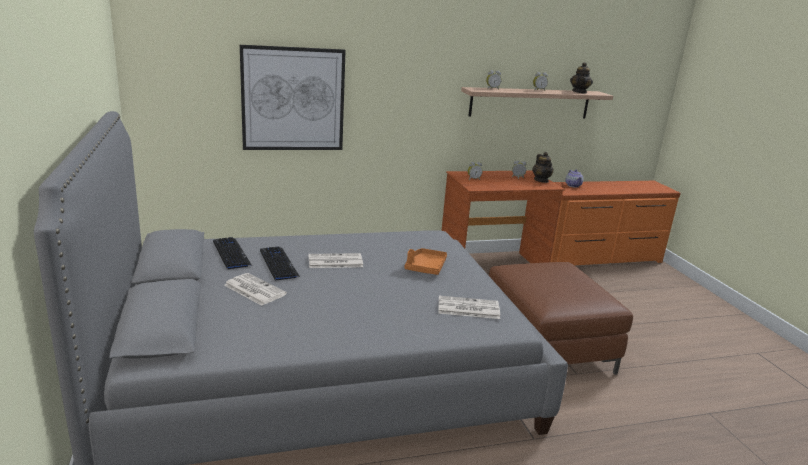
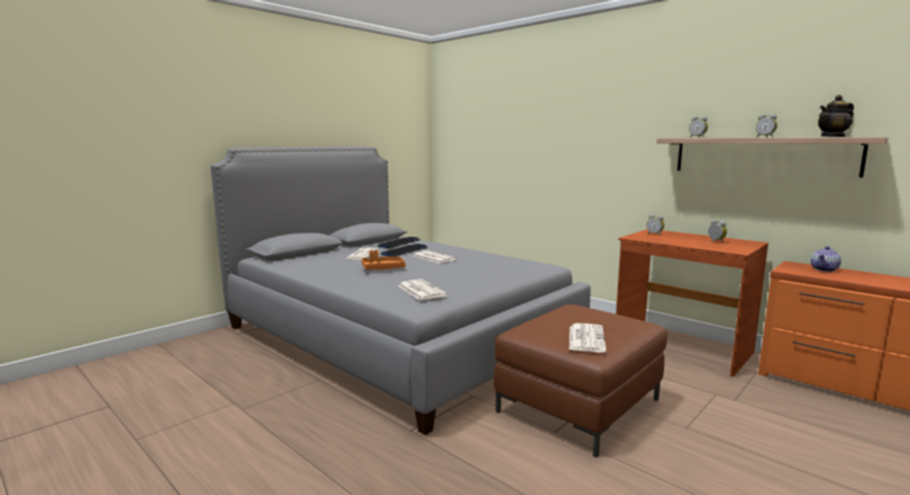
camera: 60 degrees right, 10 degrees down
(293, 99) = (521, 153): picture -> none
(425, 267) = (474, 273): orange tray -> orange tray (382, 269)
(541, 180) = (740, 247): teapot -> none
(587, 294) = (586, 338): none -> newspaper

